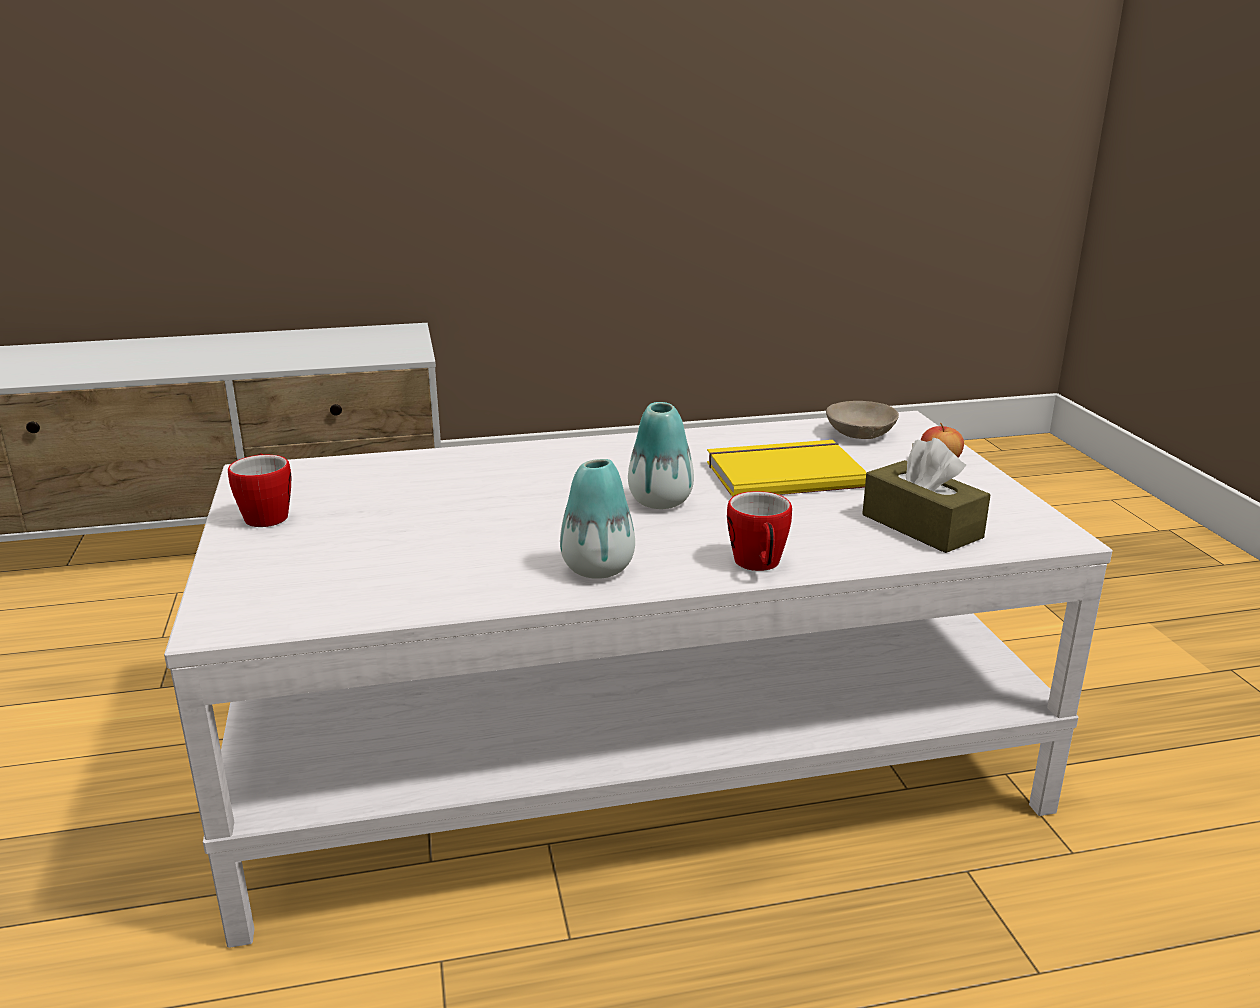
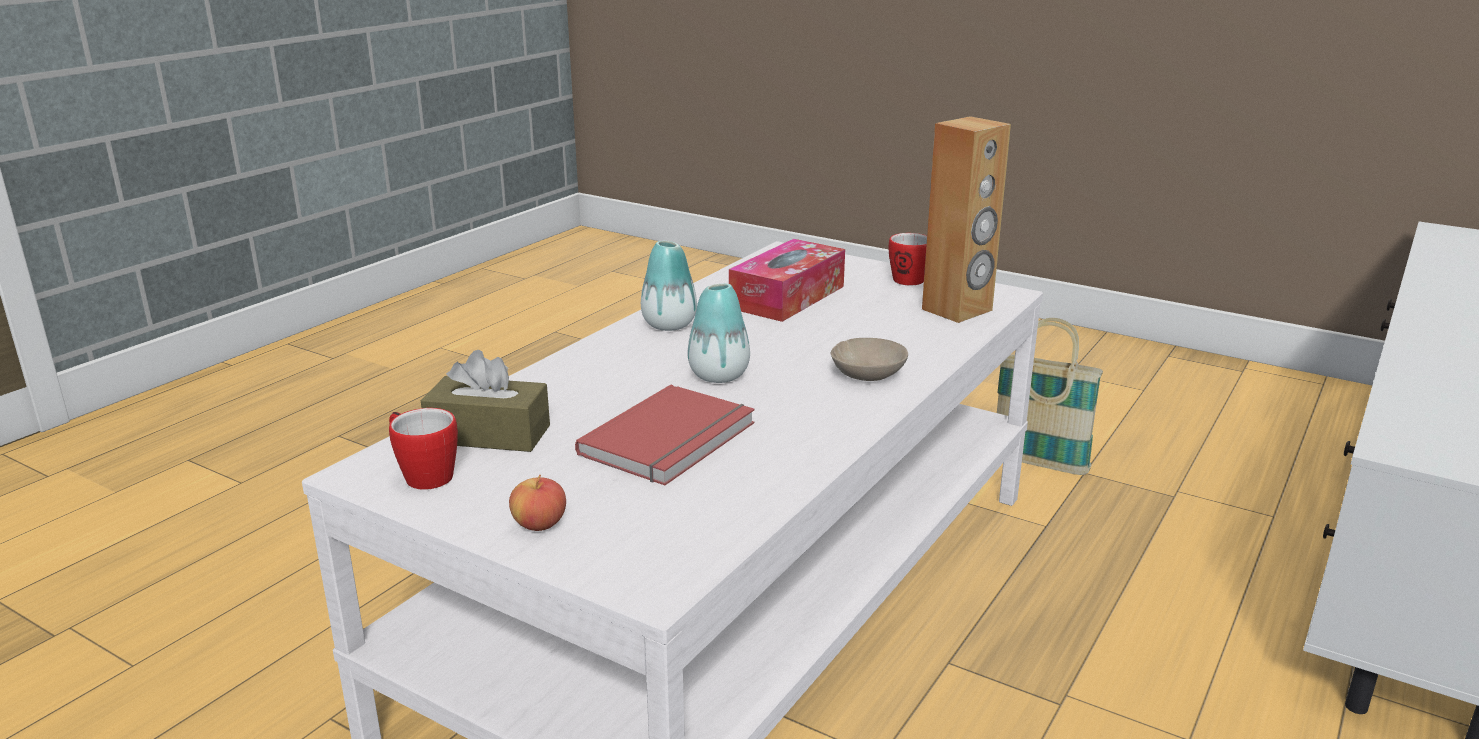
camera: 135 degrees right, 0 degrees up
(160, 716) = (1038, 463): none -> basket
(339, 476) = (957, 310): none -> brown speaker
(415, 551) = (787, 297): none -> tissue box
(759, 566) = (574, 360): mug -> mug (423, 475)
(782, 473) = (672, 440): yellow book -> red book
(859, 433) = (676, 533): beige bowl -> beige bowl (870, 375)

